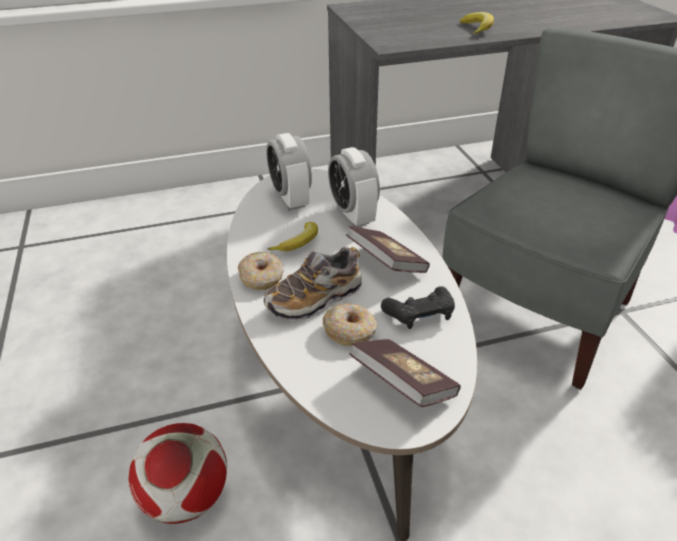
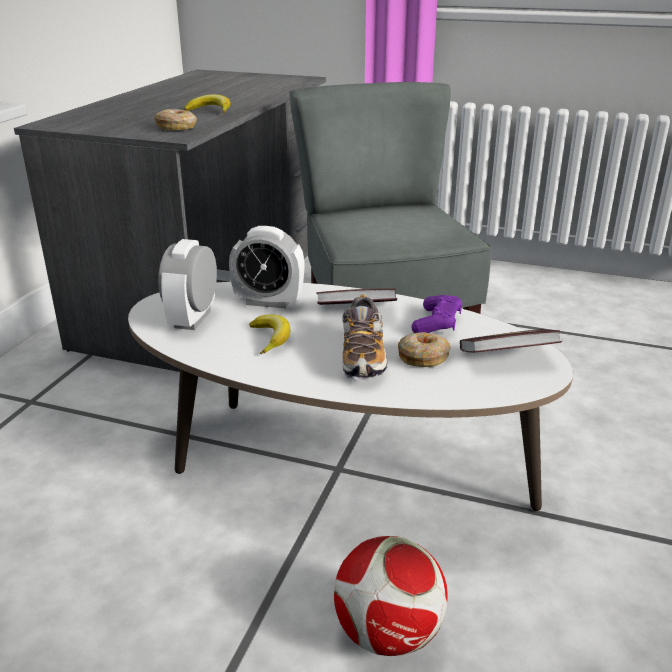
camera: 55 degrees left, 10 degrees down
(262, 277) = (297, 372): donut -> donut (177, 127)
(291, 199) = (193, 319): alarm clock -> alarm clock turned 90 degrees clockwise
(419, 314) = (437, 323): black game controller -> purple game controller

